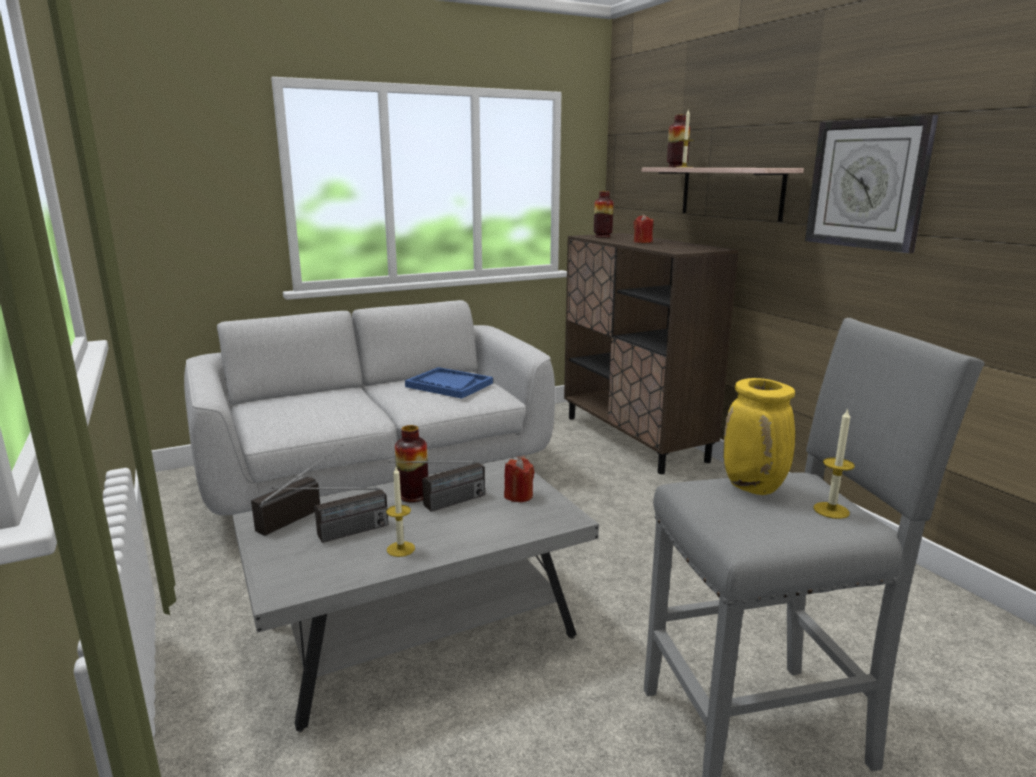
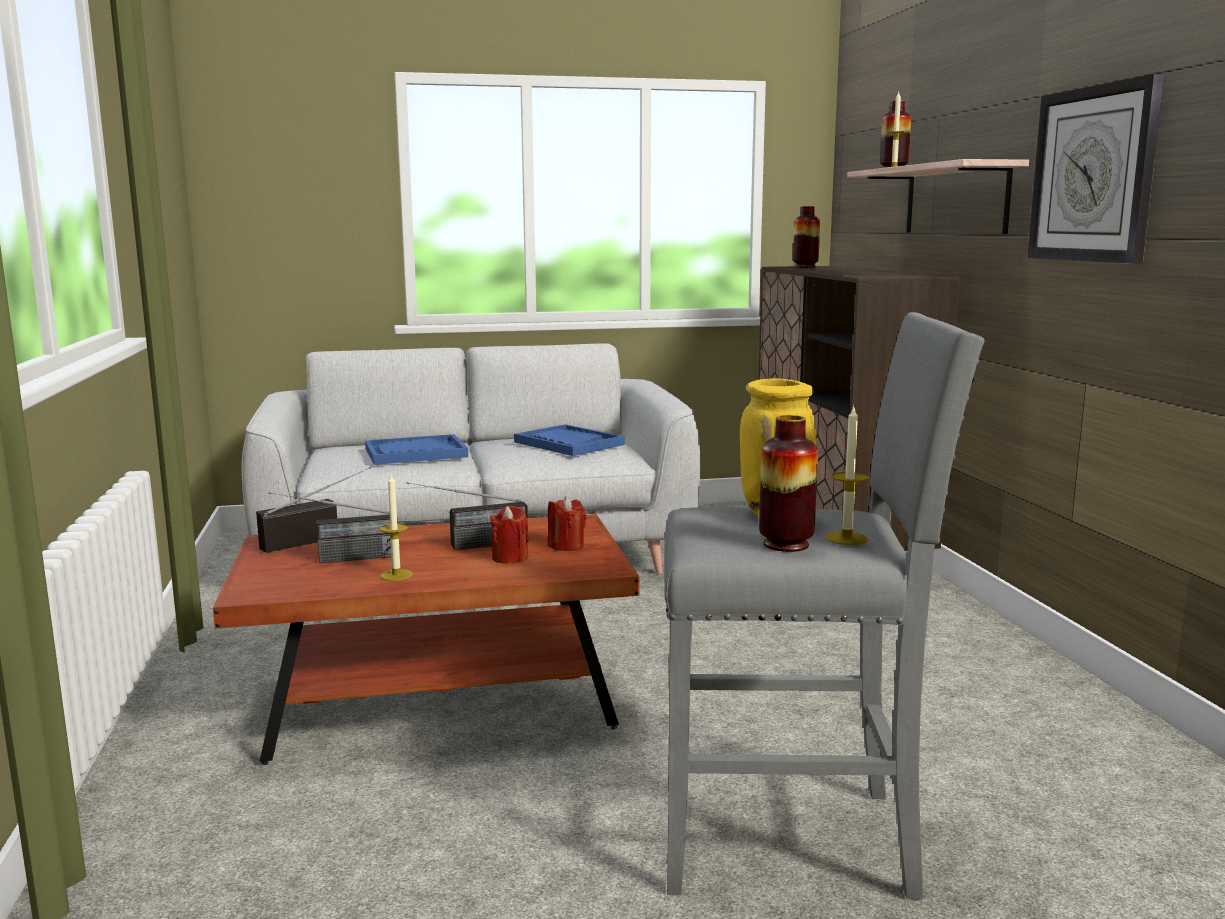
camera: 15 degrees right, 5 degrees down
(331, 405) = (415, 453): none -> blue tray
(413, 496) = (446, 536): vase -> vase (786, 544)
(420, 633) = (439, 702): grey coffee table -> brown coffee table
(642, 242) = (846, 270): red candle -> red candle (510, 558)

